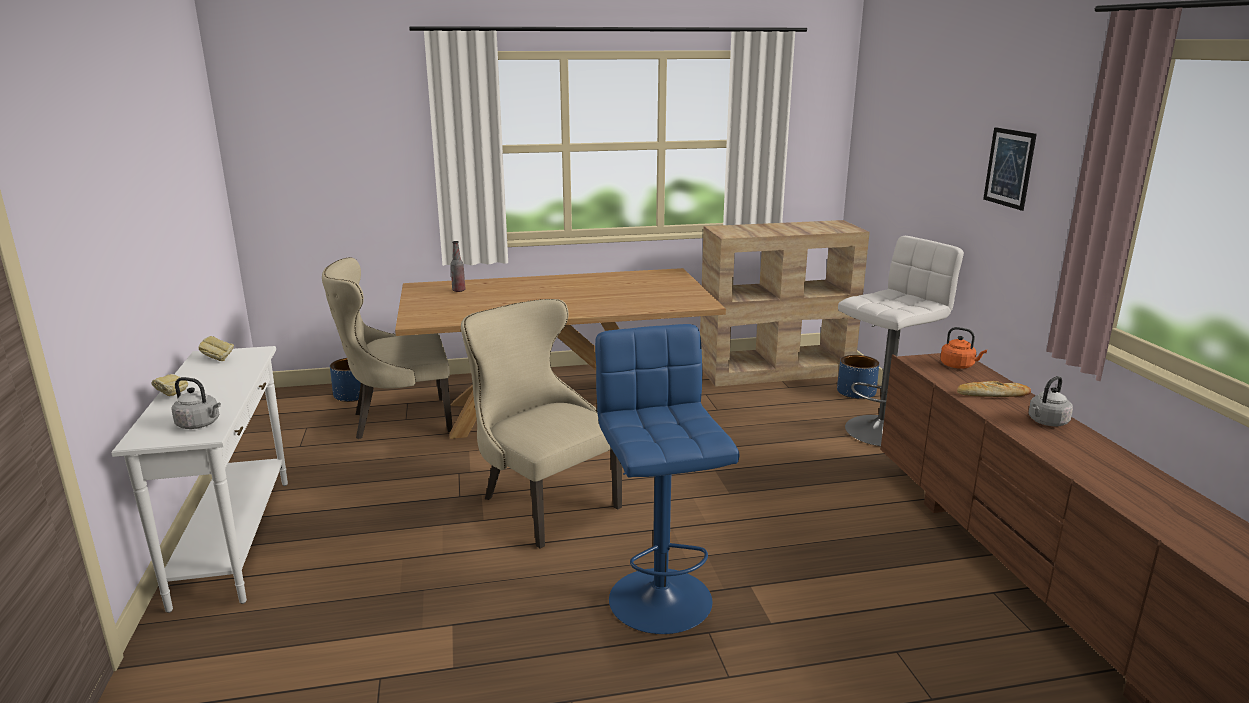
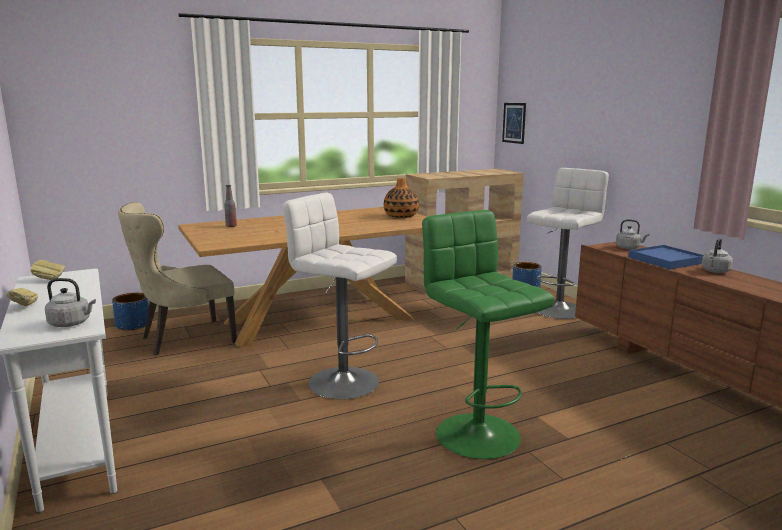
camera: 15 degrees left, 5 degrees down
(543, 503) = (343, 382): beige chair -> white stool
(661, 599) = (478, 435): blue stool -> green stool
(675, 288) = (401, 216): none -> vase
(959, 366) = (629, 247): orange kettle -> grey kettle
(992, 394) = (666, 260): bread -> blue tray
(1009, 168) = (642, 110): picture -> picture (514, 123)

